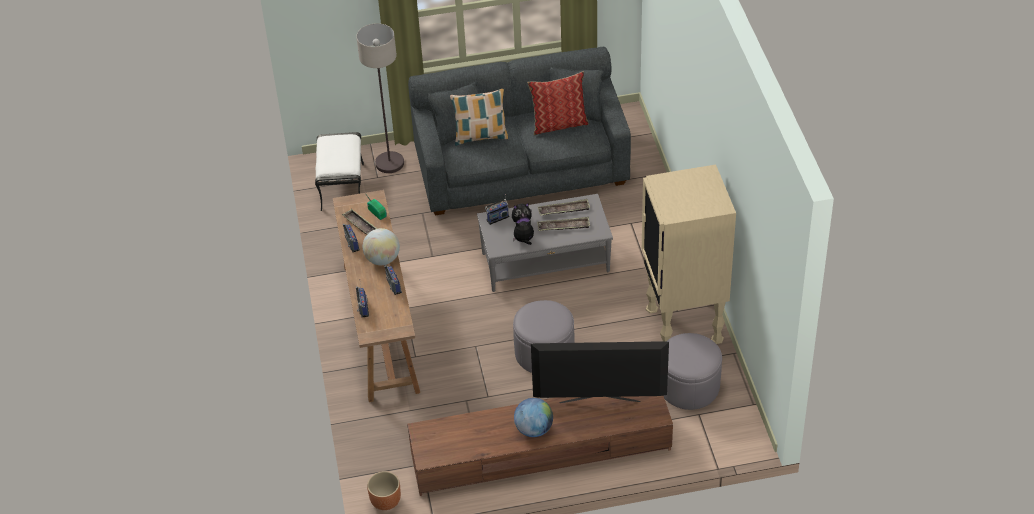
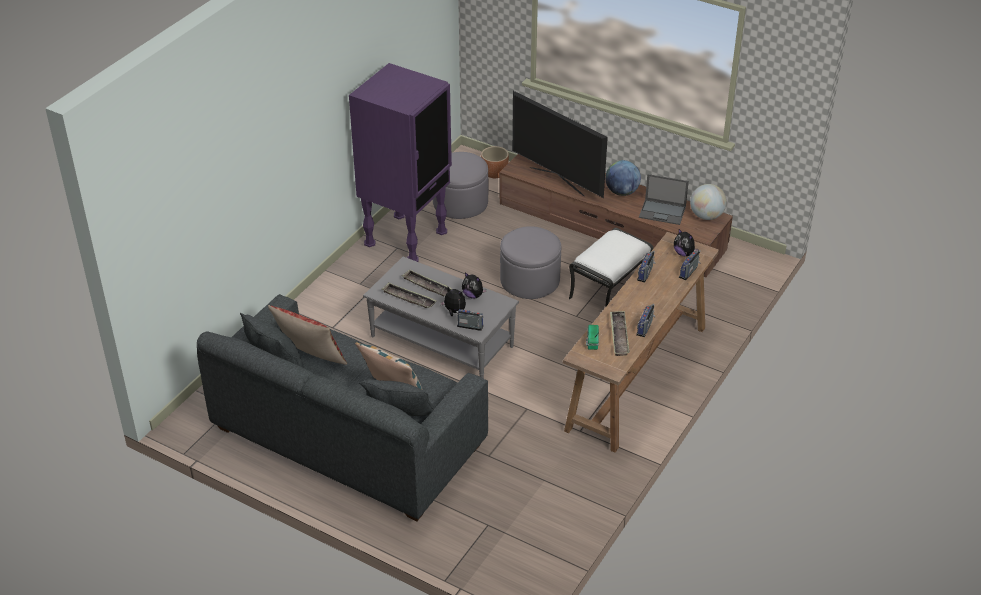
camera: 140 degrees left, 5 degrees down
(341, 186) = (533, 540): white ottoman -> white ottoman (609, 290)
(382, 259) = (632, 299): globe -> globe (706, 216)
(382, 323) = (684, 253): none -> plush toy
(385, 501) = (755, 260): brown planter -> brown planter (494, 174)
(391, 169) = (465, 524): grey floor lamp -> none
(477, 431) = (663, 212): none -> laptop
(683, 325) = (407, 237): beige cabinet -> purple cabinet

